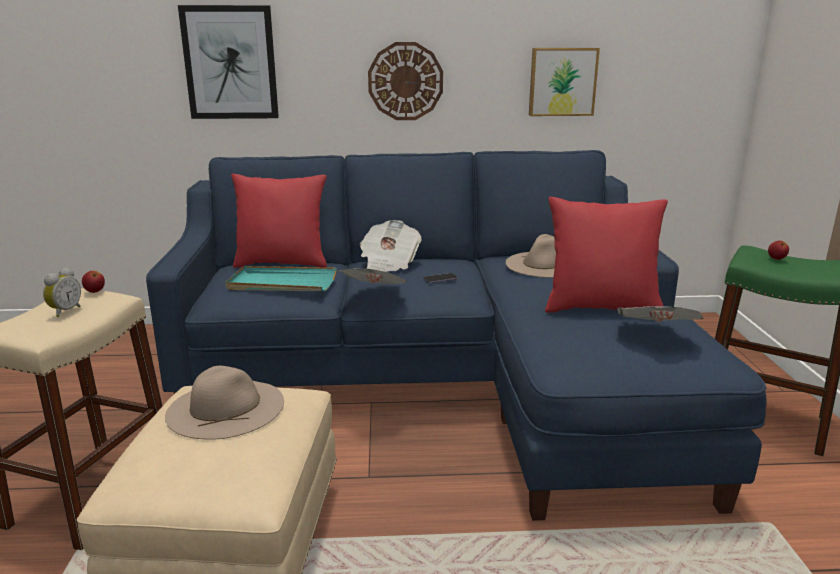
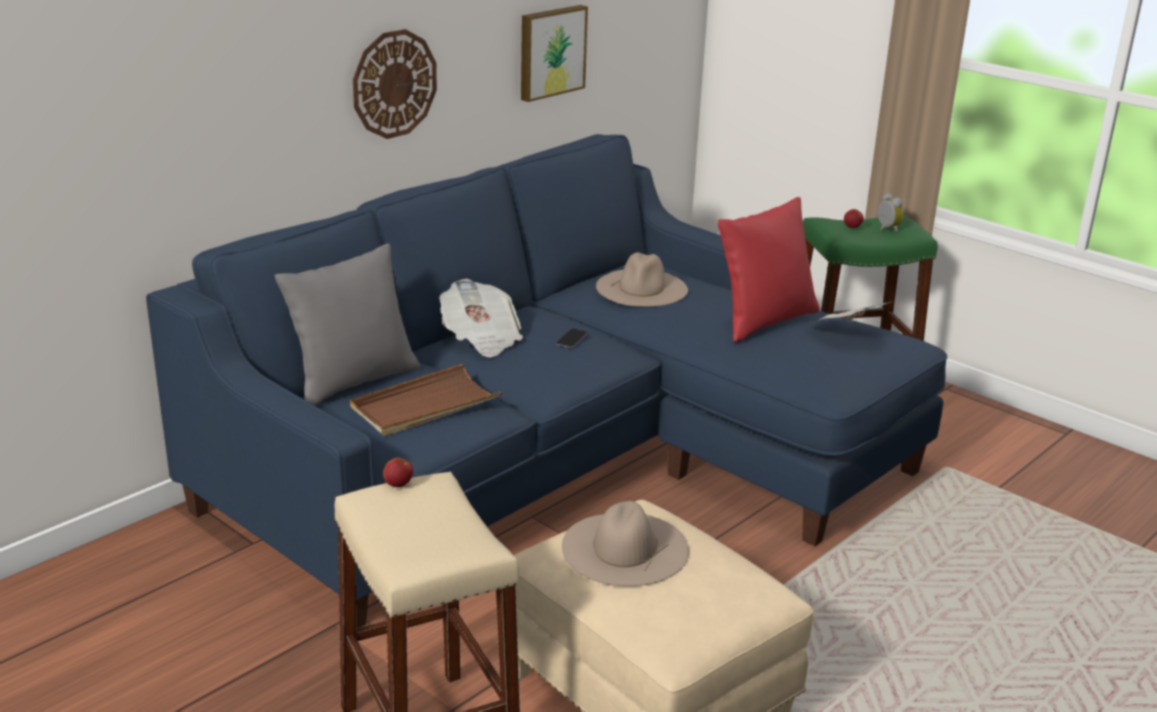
camera: 45 degrees left, 5 degrees up
(64, 311) = (422, 517): alarm clock -> alarm clock (886, 229)
(230, 63) = (176, 101): picture -> none
(282, 263) = (353, 381): red pillow -> grey pillow
(282, 283) = (425, 406): turquoise tray -> brown tray
(375, 295) = (549, 382): newspaper -> none

